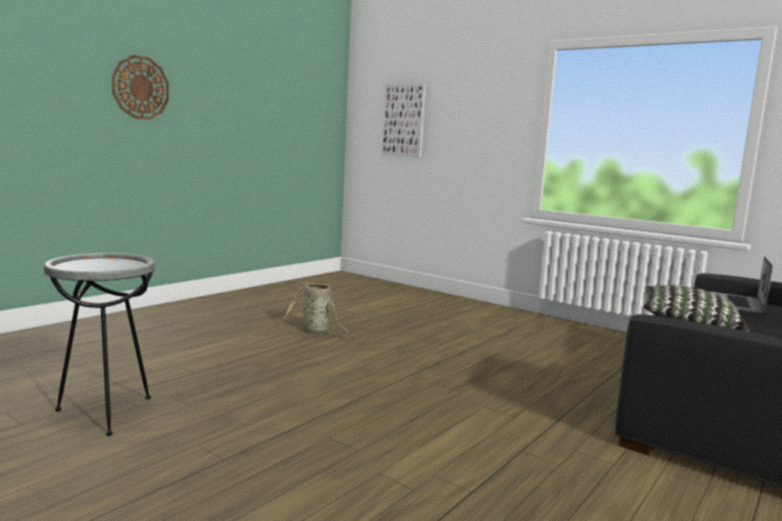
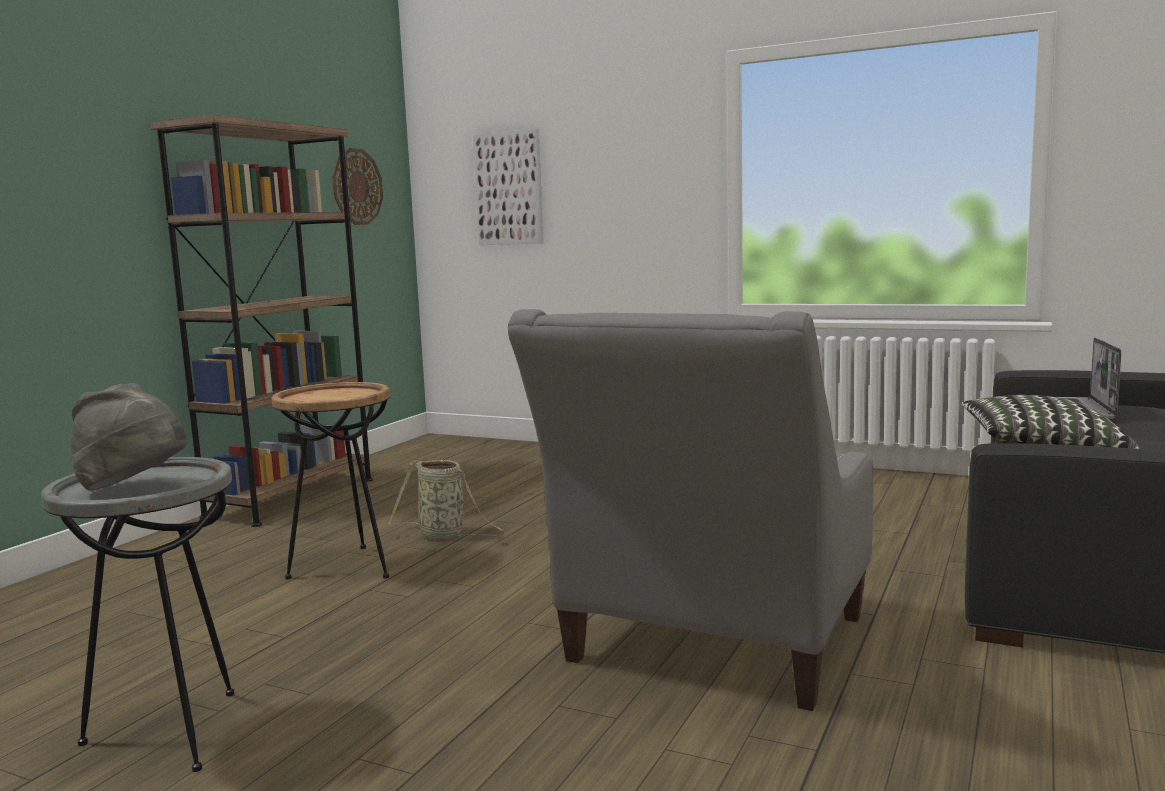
camera: 10 degrees left, 0 degrees up
(96, 267) = (135, 489): none -> grey hat
(140, 87) = (92, 172): wall clock -> wall clock (357, 187)
(240, 296) = (291, 497): none -> brown bookcase
(249, 339) = (346, 567): none -> brown side table
(439, 421) = (709, 648): none -> grey armchair

